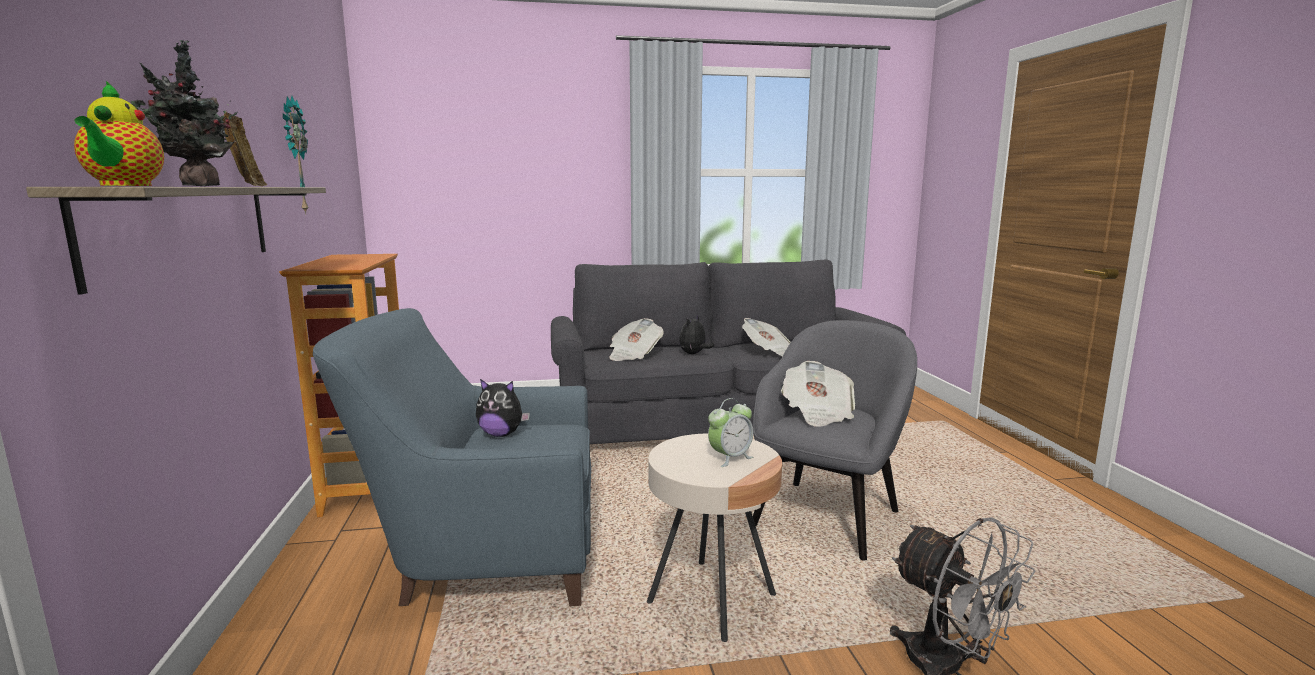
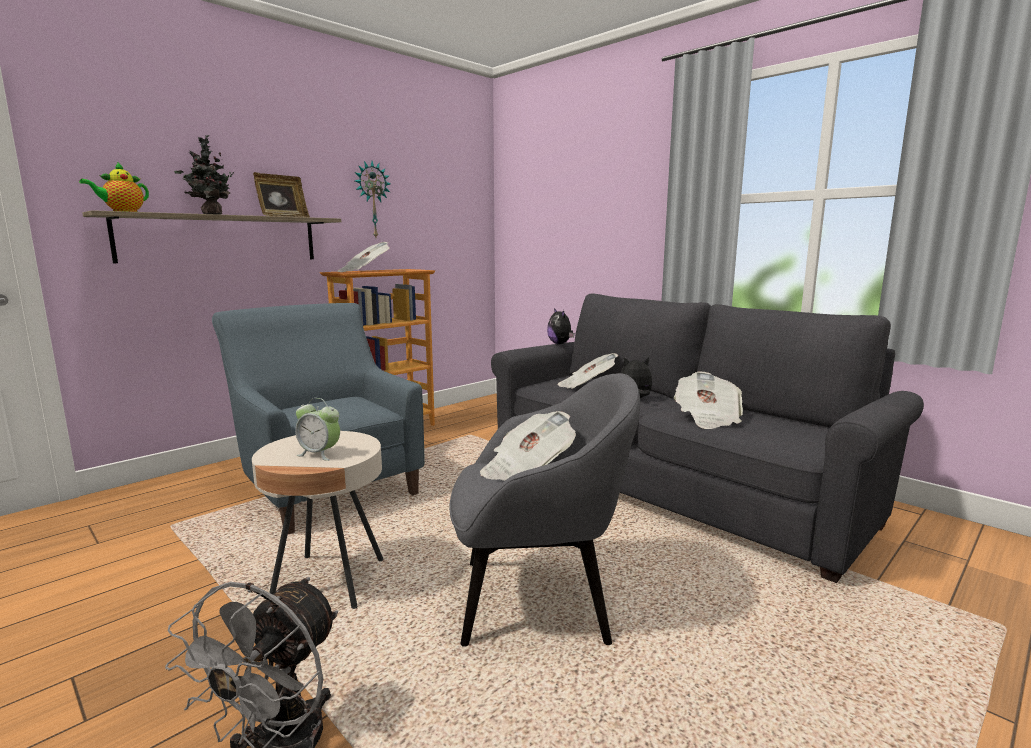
camera: 55 degrees right, 0 degrees up
(334, 263) = (364, 271): none -> newspaper
(501, 434) = (338, 400): plush toy -> plush toy (560, 344)

